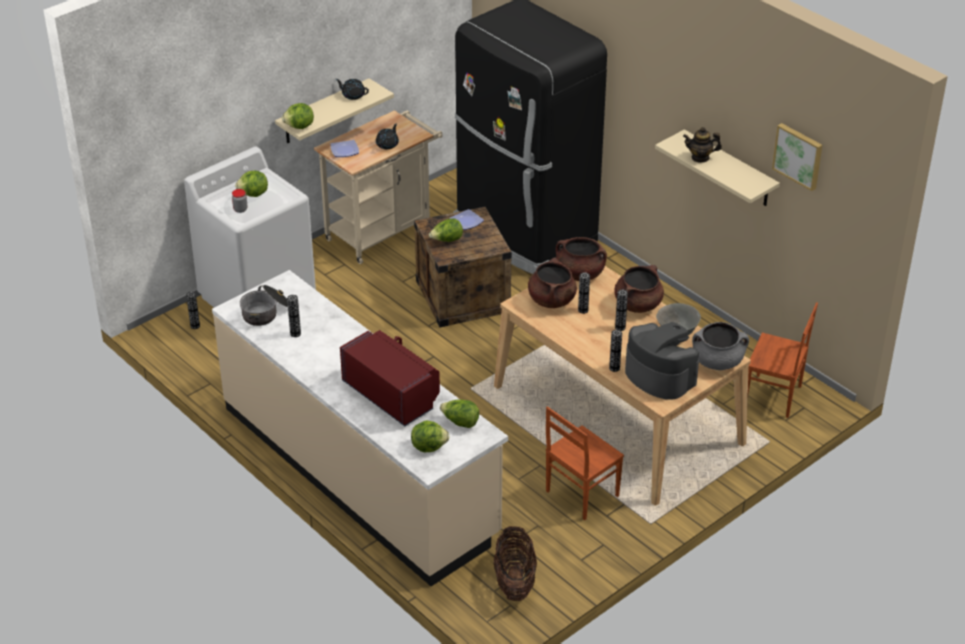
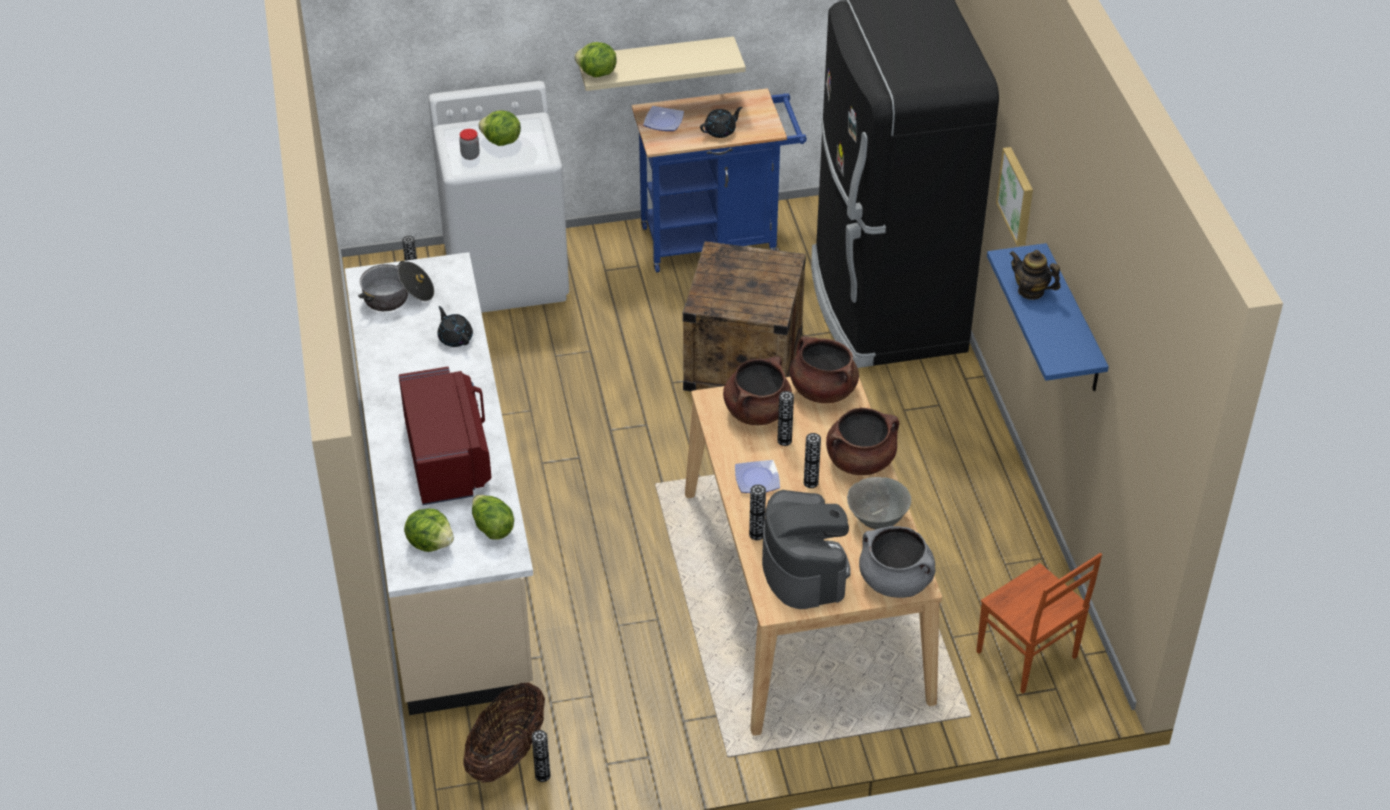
camera: 30 degrees right, 5 degrees up
(295, 333) = (406, 336): vase -> vase (542, 775)
(353, 95) = (694, 53): black teapot -> black teapot (455, 338)
(383, 231) = (717, 239): beige cart -> blue cart
(447, 240) = (721, 282): lettuce -> none
(466, 221) = (765, 266): plate -> plate (756, 479)
(580, 494) = (675, 678): brown chair -> none
(729, 169) = (1073, 321): beige shelf -> blue shelf
(798, 155) = (1127, 339): picture -> picture (1018, 195)

